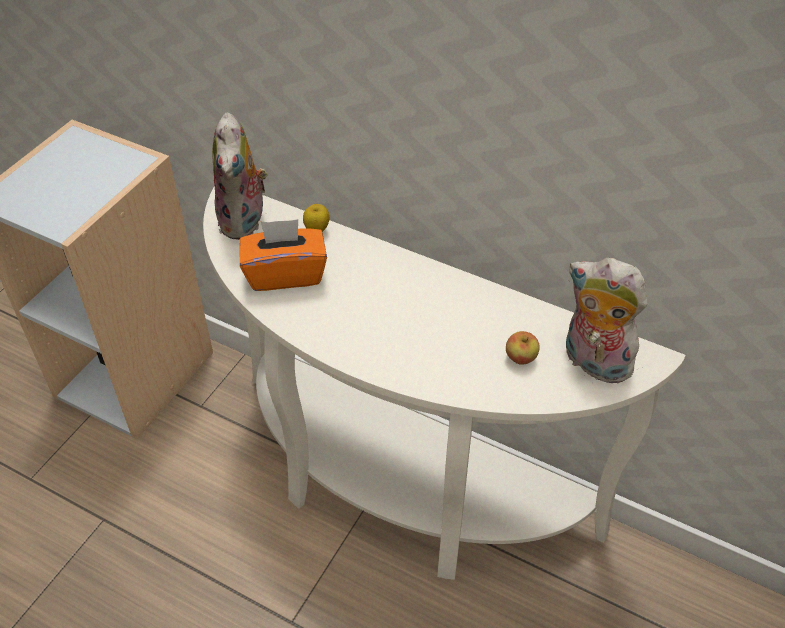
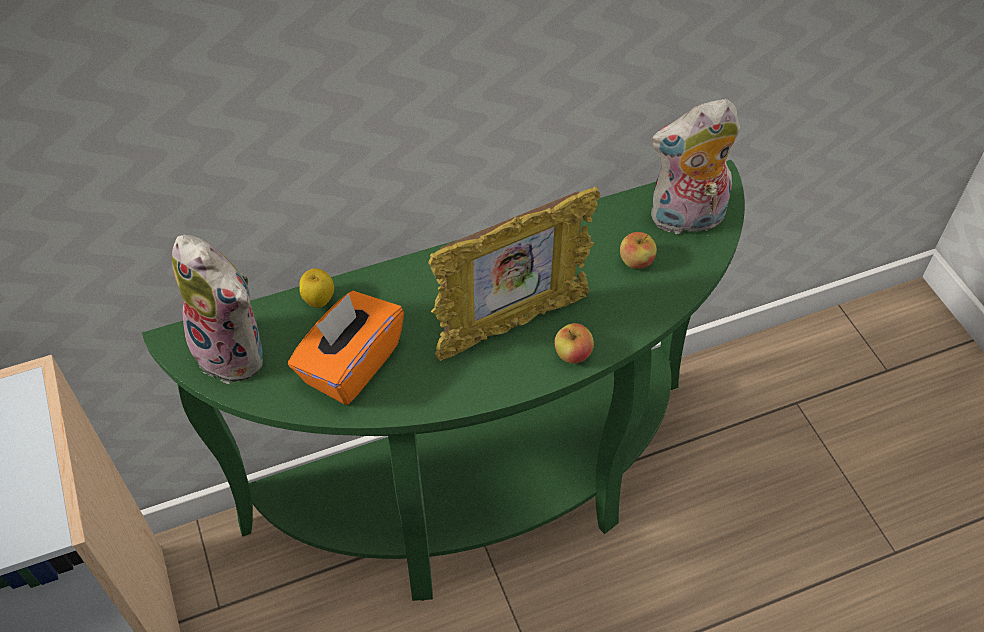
camera: 50 degrees left, 5 degrees up
(393, 327) = (511, 326): none -> picture frame
(397, 488) = (487, 498): white console table -> green console table
(403, 372) = (572, 354): none -> apple

